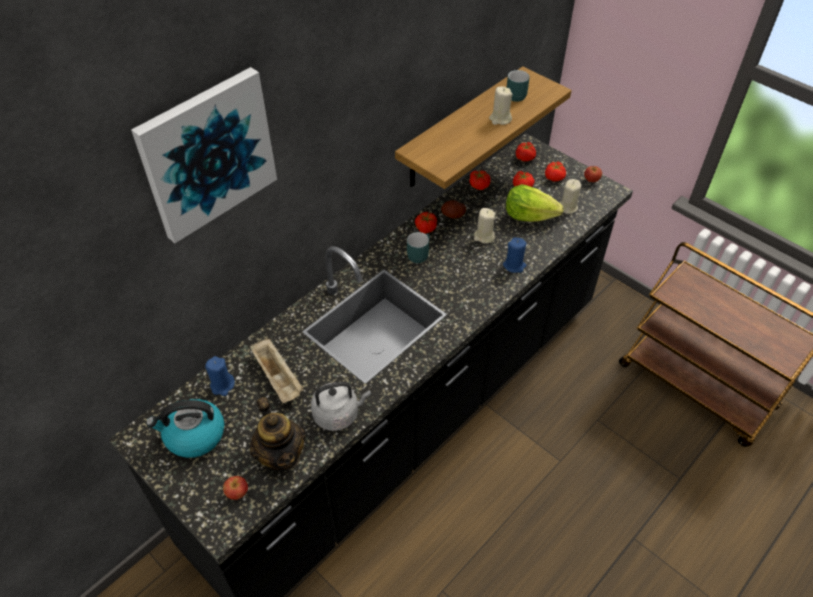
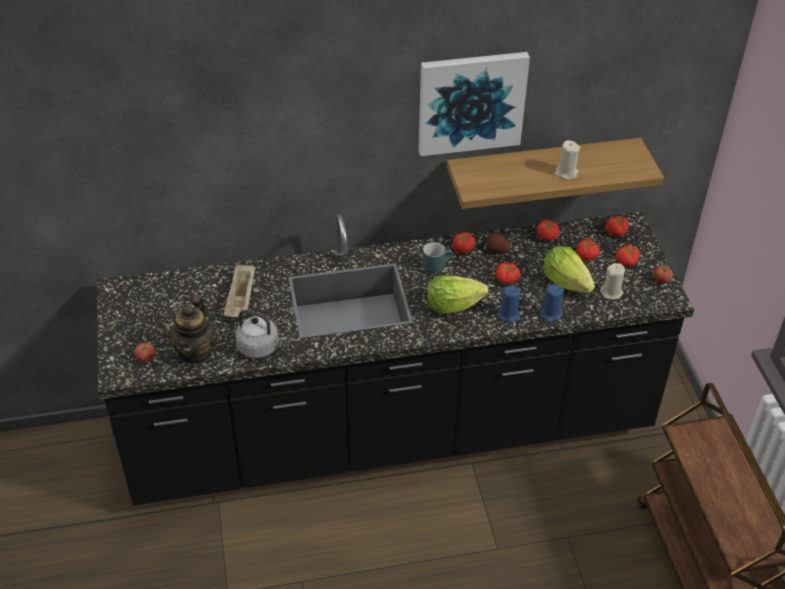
camera: 35 degrees right, 5 degrees down
(194, 435) = (151, 307): kettle -> none
(208, 154) = (238, 85): picture -> picture (471, 102)
(222, 385) = (199, 284): blue candle -> blue candle (551, 314)
(464, 281) = (452, 306): none -> lettuce
(484, 236) = (506, 279): beige candle -> tomato
(516, 94) = (606, 159): turquoise mug -> none

